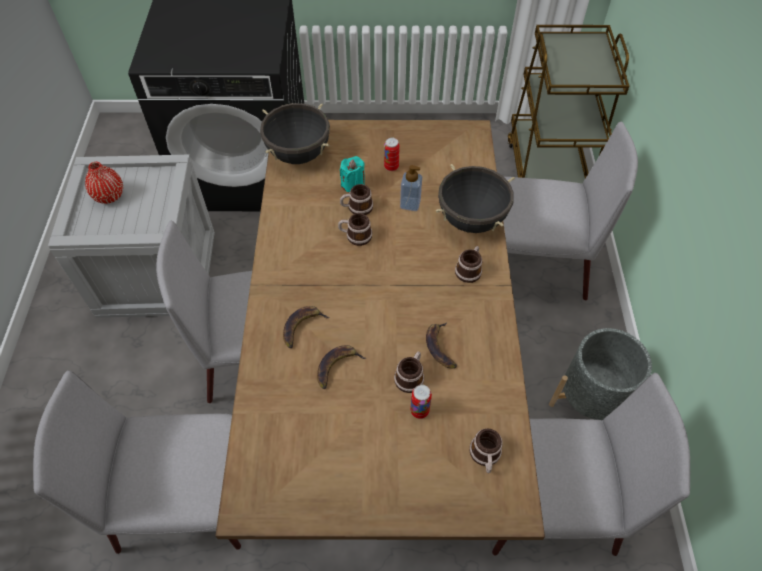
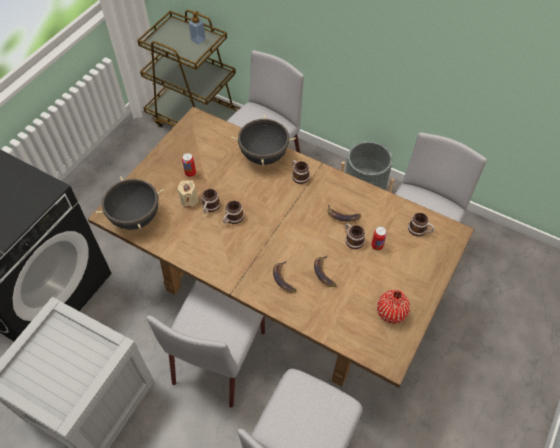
camera: 60 degrees left, 0 degrees up
(109, 196) = (45, 372): red vase -> red vase (390, 313)
(353, 185) = (189, 200): turquoise candle -> beige candle
(410, 204) = (228, 178): soap dispenser -> soap dispenser (198, 40)

